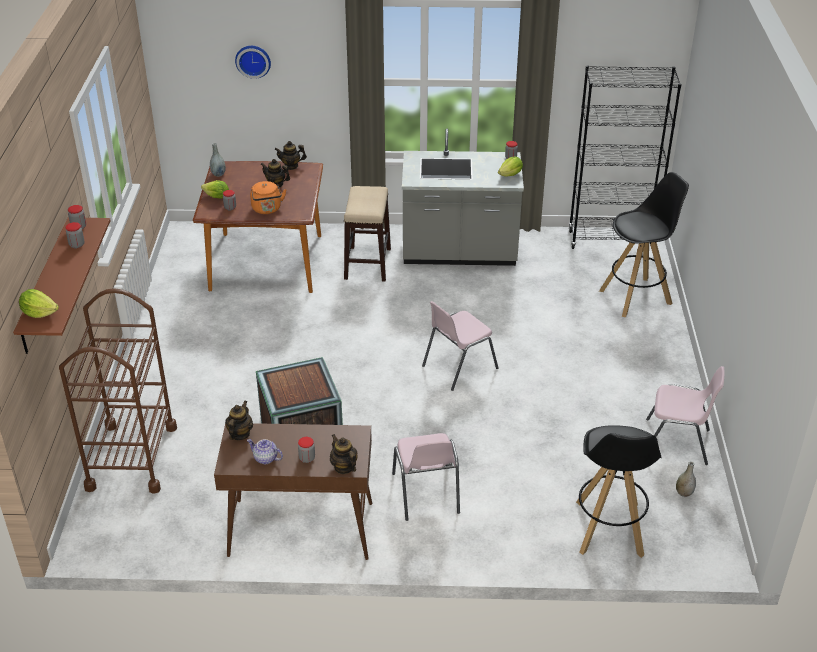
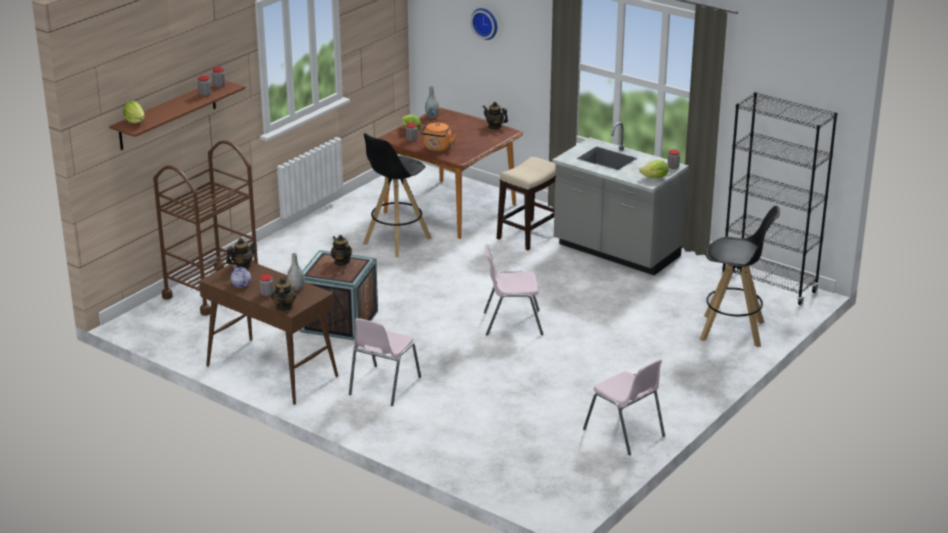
camera: 35 degrees right, 10 degrees down
(276, 184) = (466, 135): teapot -> teapot (341, 262)
(609, 529) = (491, 459): black stool -> black stool (396, 241)
(684, 493) = (583, 463): grey vase -> grey vase (296, 288)

